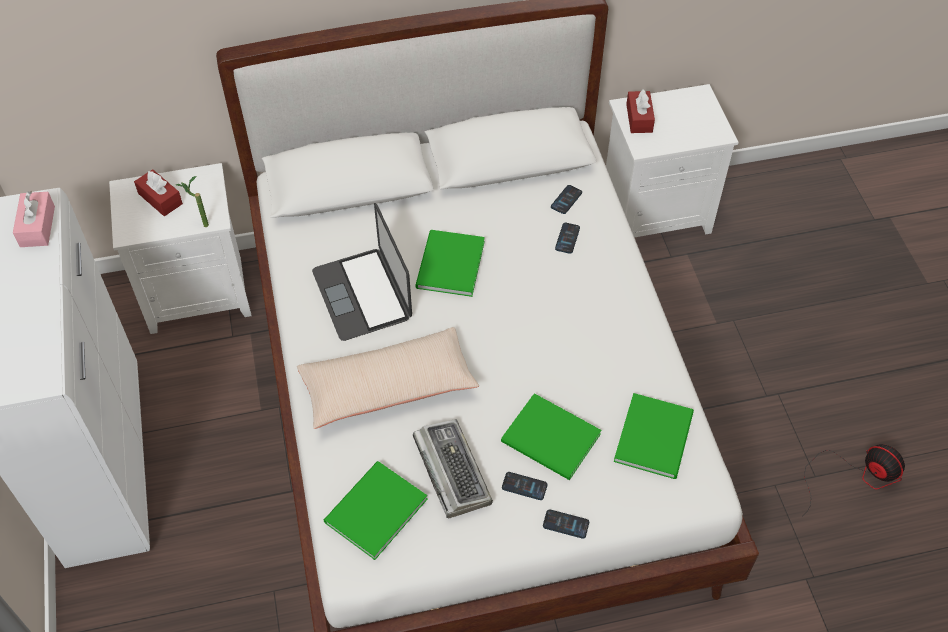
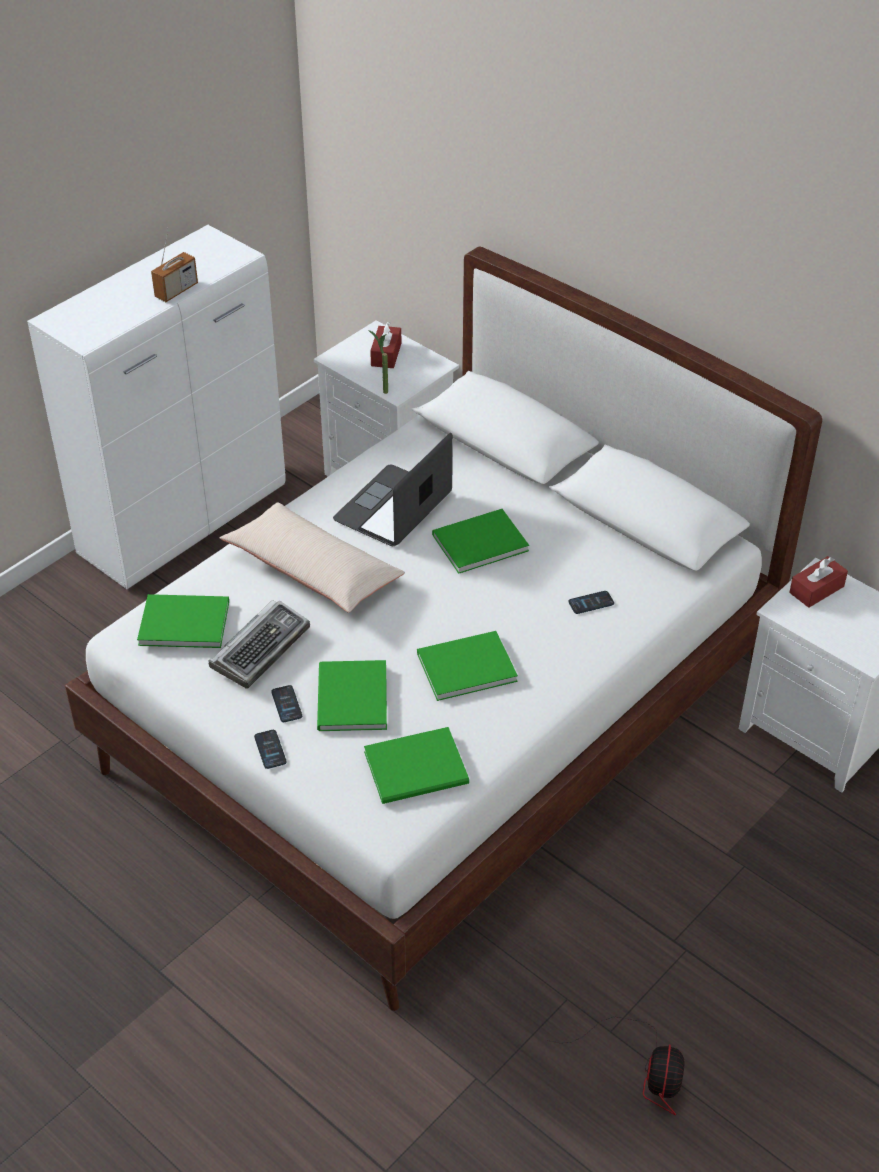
camera: 55 degrees right, 10 degrees down
(37, 226) = (217, 265): pink tissue box -> none
(42, 275) = (176, 291): none -> radio
(566, 200) = (637, 580): phone -> none
(572, 349) = (463, 666): none -> green book

